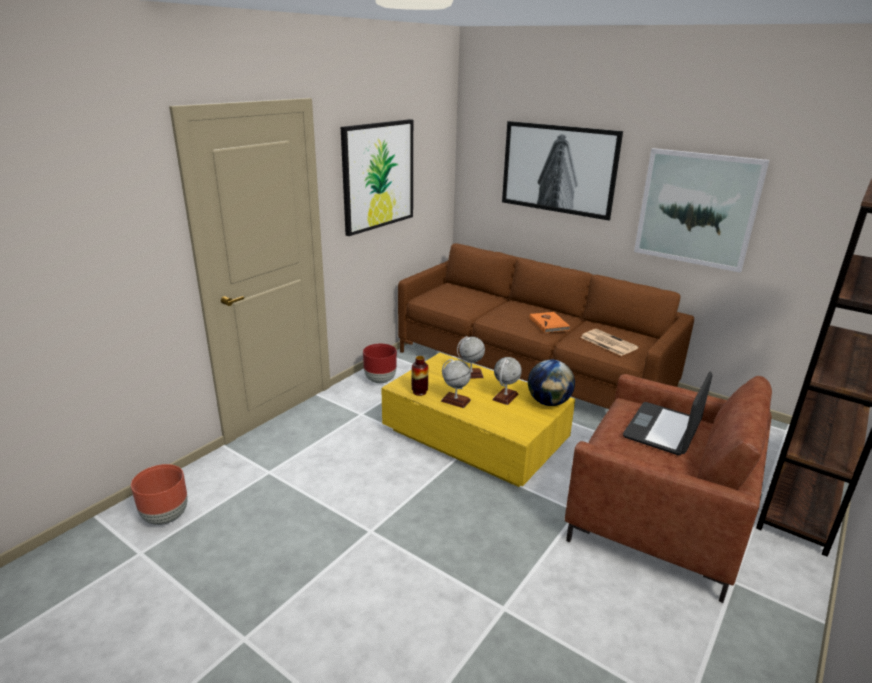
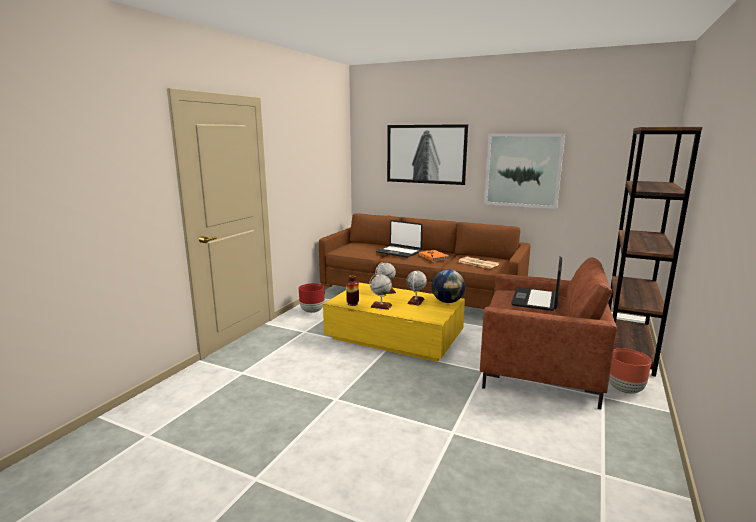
camera: 10 degrees left, 10 degrees down
(166, 516) = (163, 409): brown planter -> brown planter (624, 389)
(378, 175) = (303, 159): picture -> none
(504, 309) = (399, 252): none -> laptop

